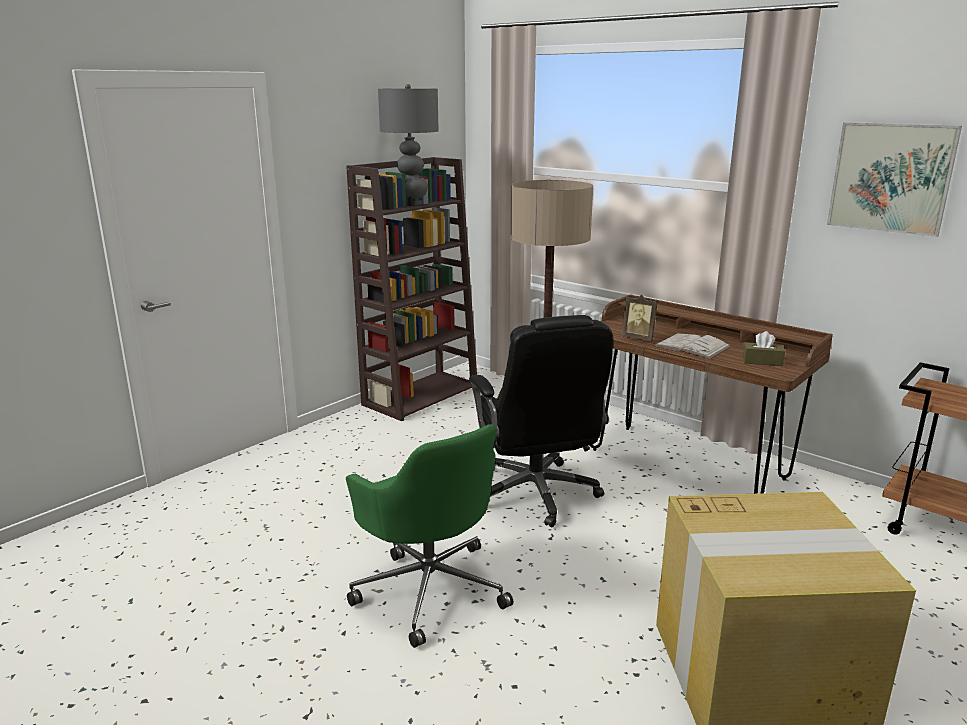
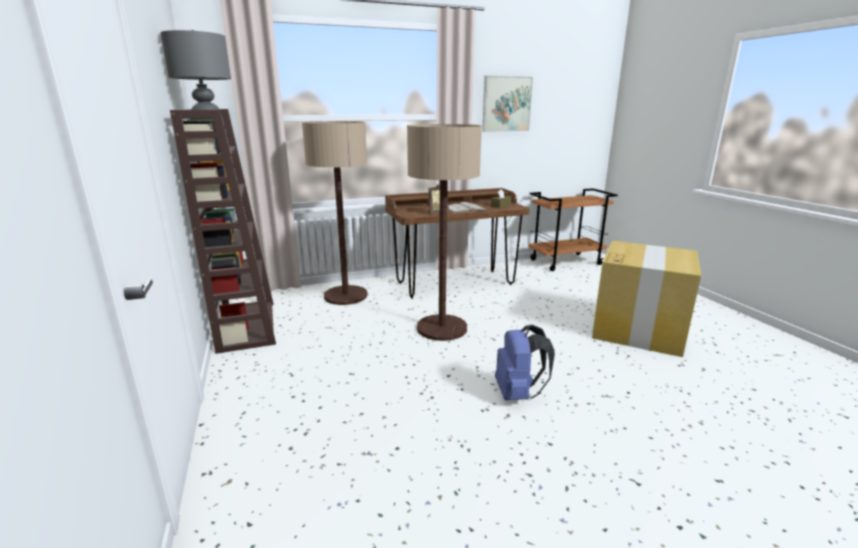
camera: 60 degrees left, 0 degrees up
(430, 588) = (518, 394): green office chair -> blue backpack
(536, 494) = (442, 328): black office chair -> floor lamp

